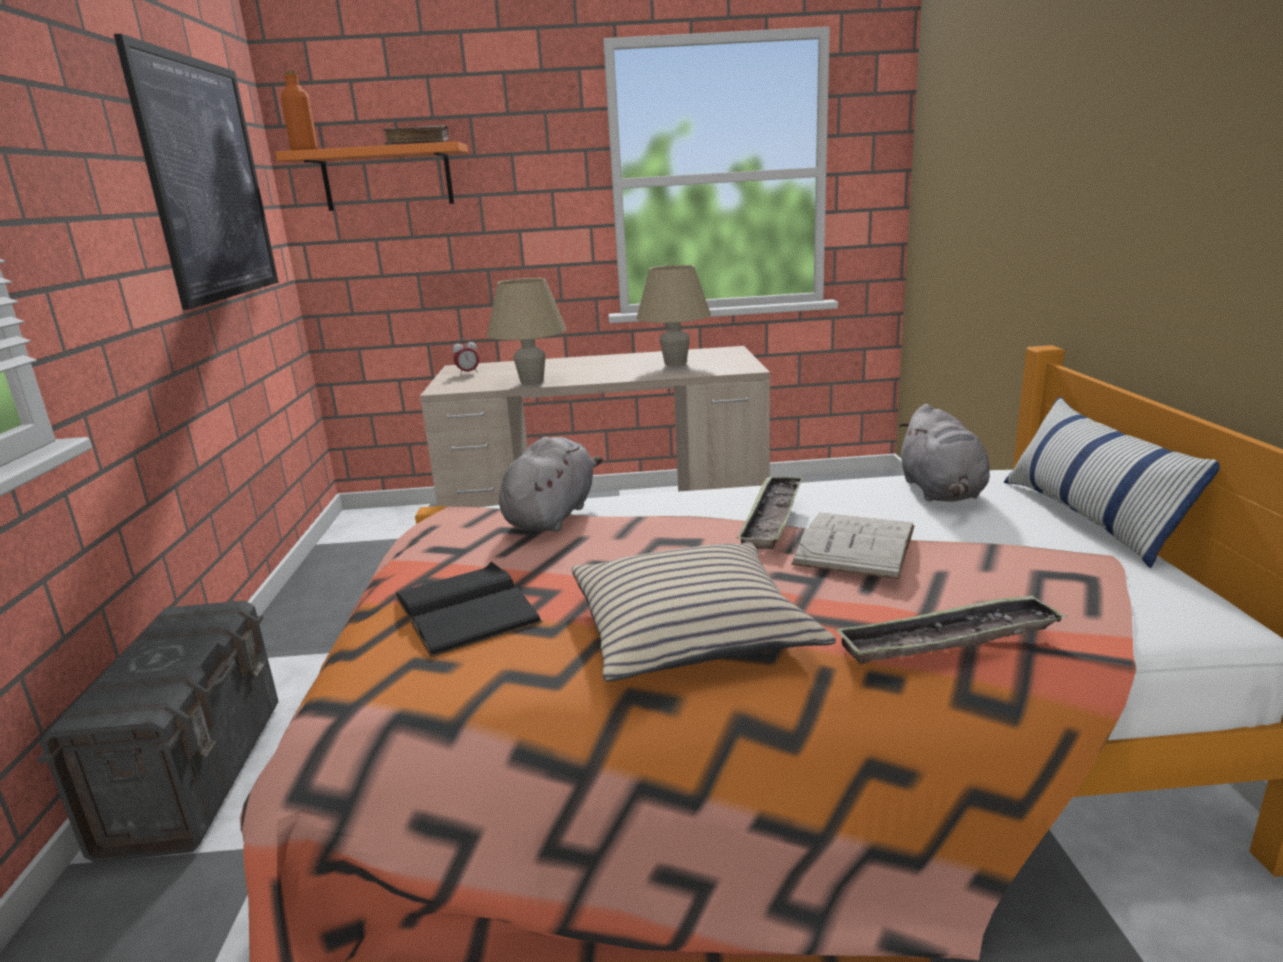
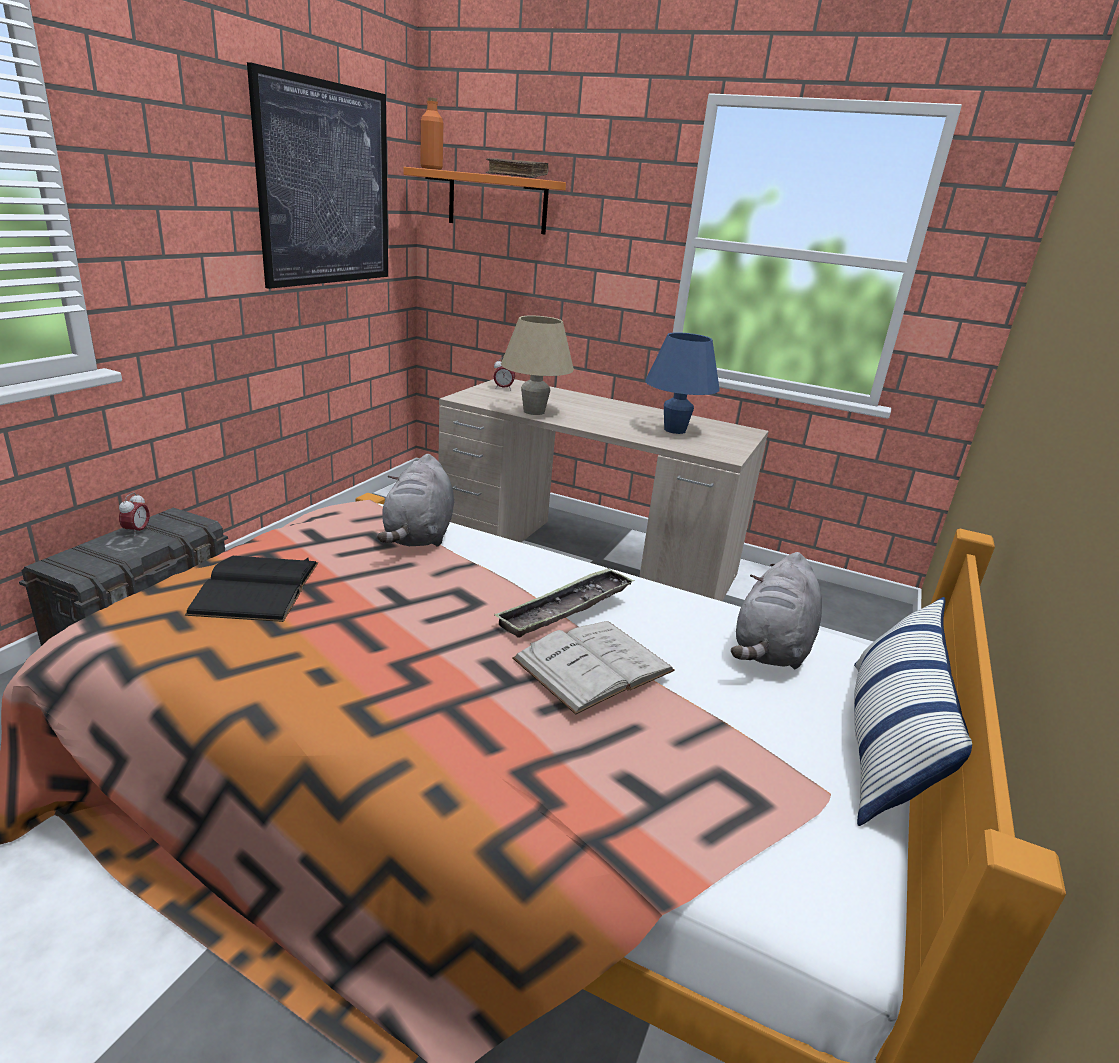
camera: 25 degrees right, 5 degrees up
(155, 644) = (137, 531): none -> alarm clock
(552, 515) = (419, 536): grey plush toy -> grey plush toy turned 135 degrees clockwise
(675, 363) = (675, 430): beige table lamp -> blue table lamp
(690, 630) = (362, 678): beige pillow -> none
(948, 639) = (529, 791): tray -> none

